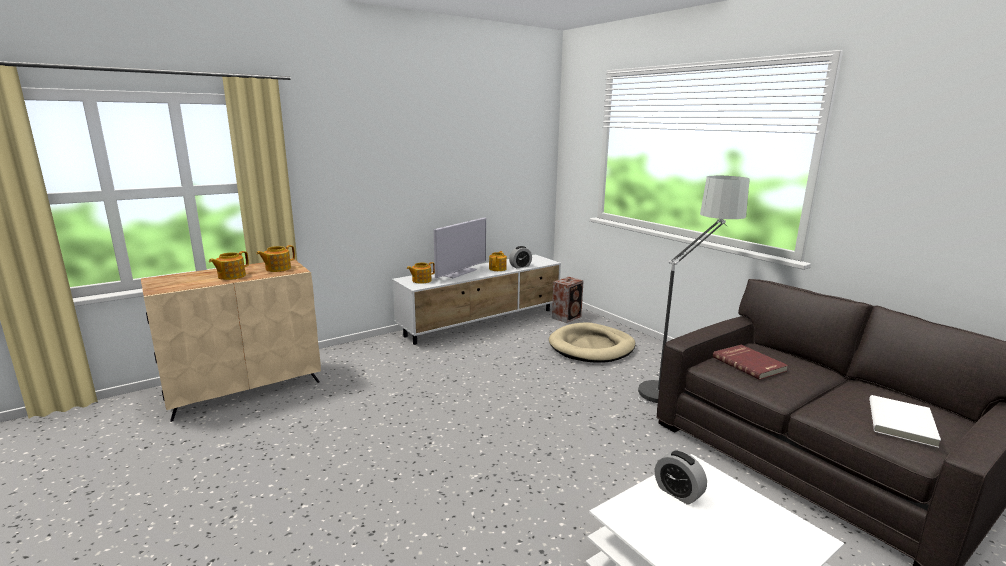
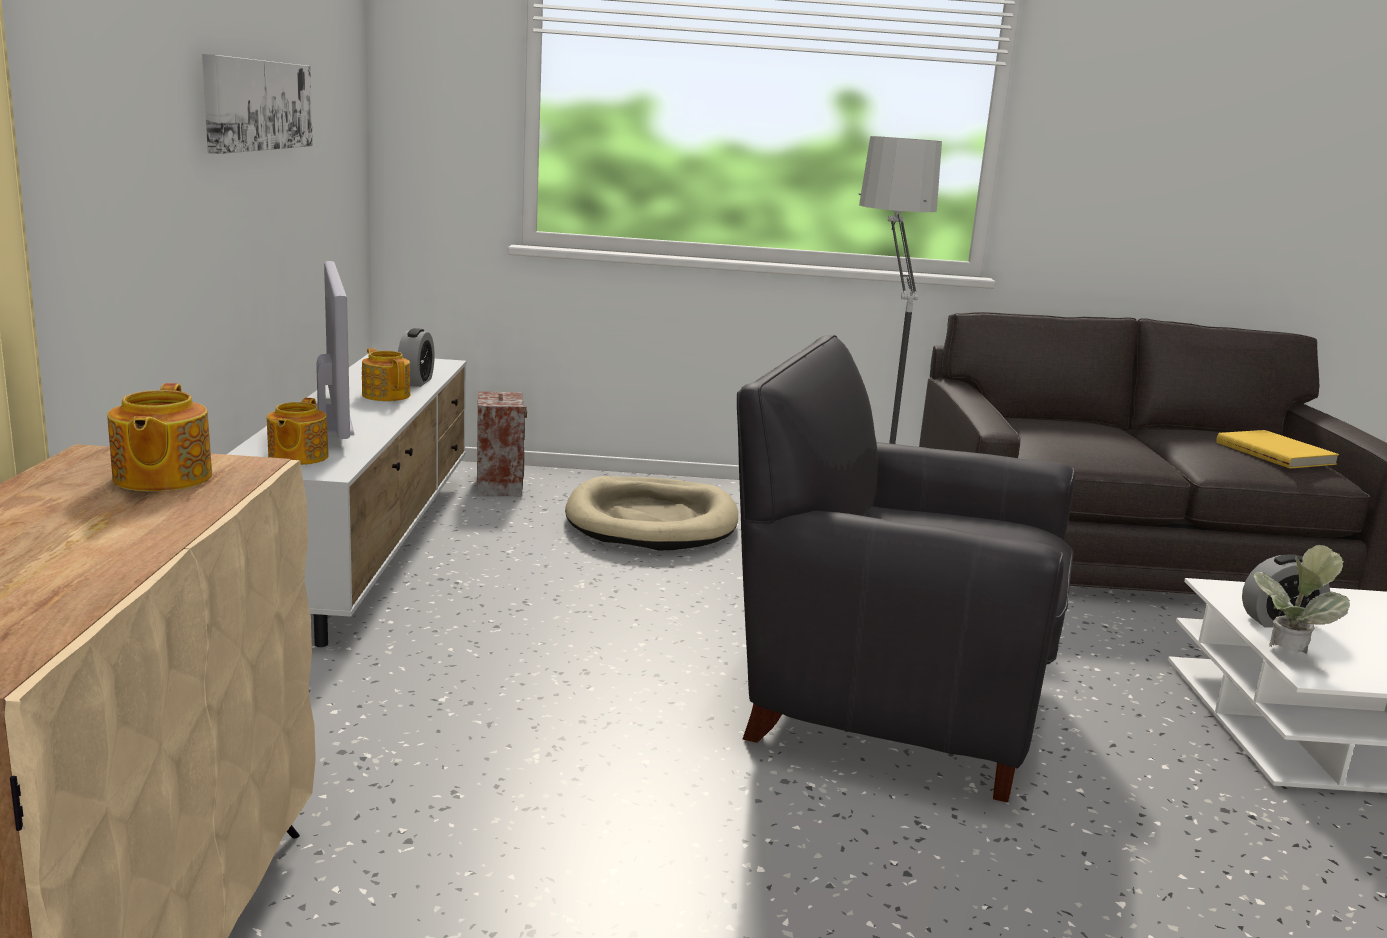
camera: 55 degrees left, 0 degrees up
(231, 276) = (91, 537): teapot -> none
(453, 163) = (257, 105): none -> picture
(516, 439) = (888, 702): none -> black armchair
(627, 501) = (1285, 656): none -> potted plant
(749, 364) = (1066, 439): red book -> none
(903, 423) = (1276, 453): white book -> yellow book

